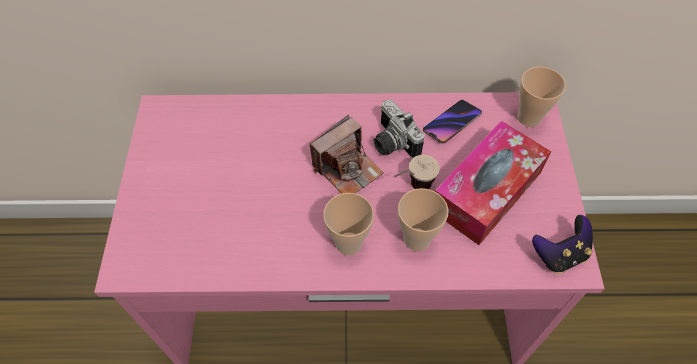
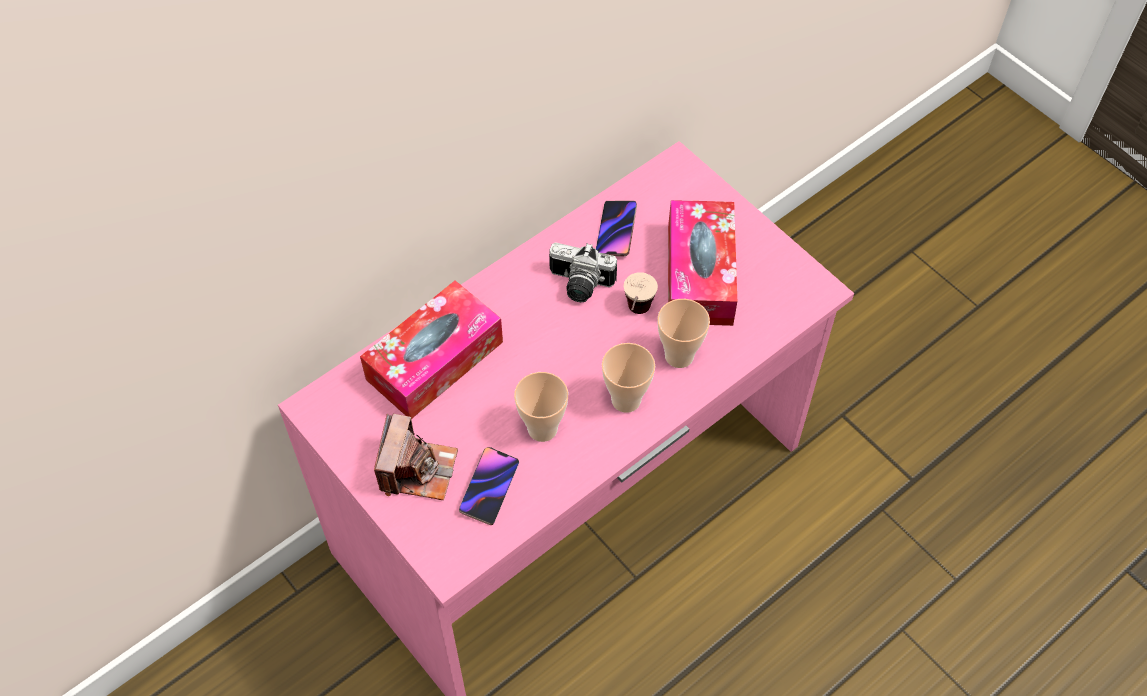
camera: 40 degrees left, 0 degrees up
(201, 236) = (489, 487): none -> phone
(253, 129) = (434, 360): none -> tissue box
(347, 169) = (562, 336): camera -> camera (417, 469)
(529, 118) = (679, 181): cup -> cup (542, 428)
(559, 254) = (800, 289): game controller -> none

